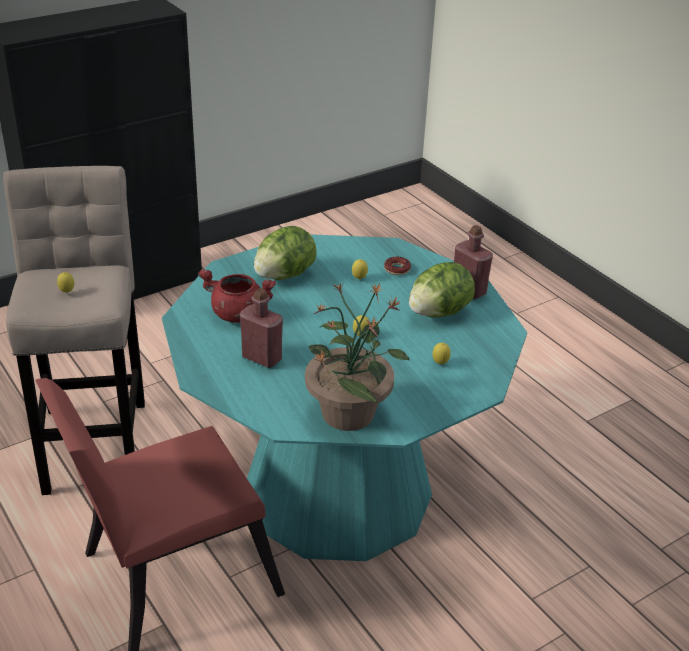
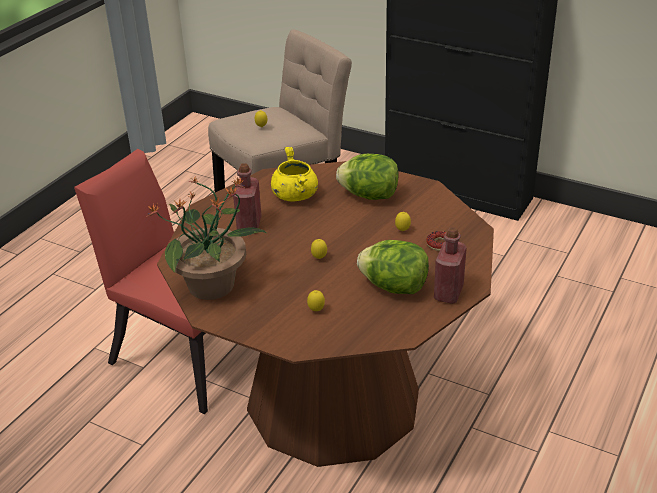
camera: 65 degrees right, 0 degrees up
(237, 314) = (294, 195): red cooking pot -> yellow cooking pot
(338, 490) = (333, 399): turquoise dining table -> brown dining table

